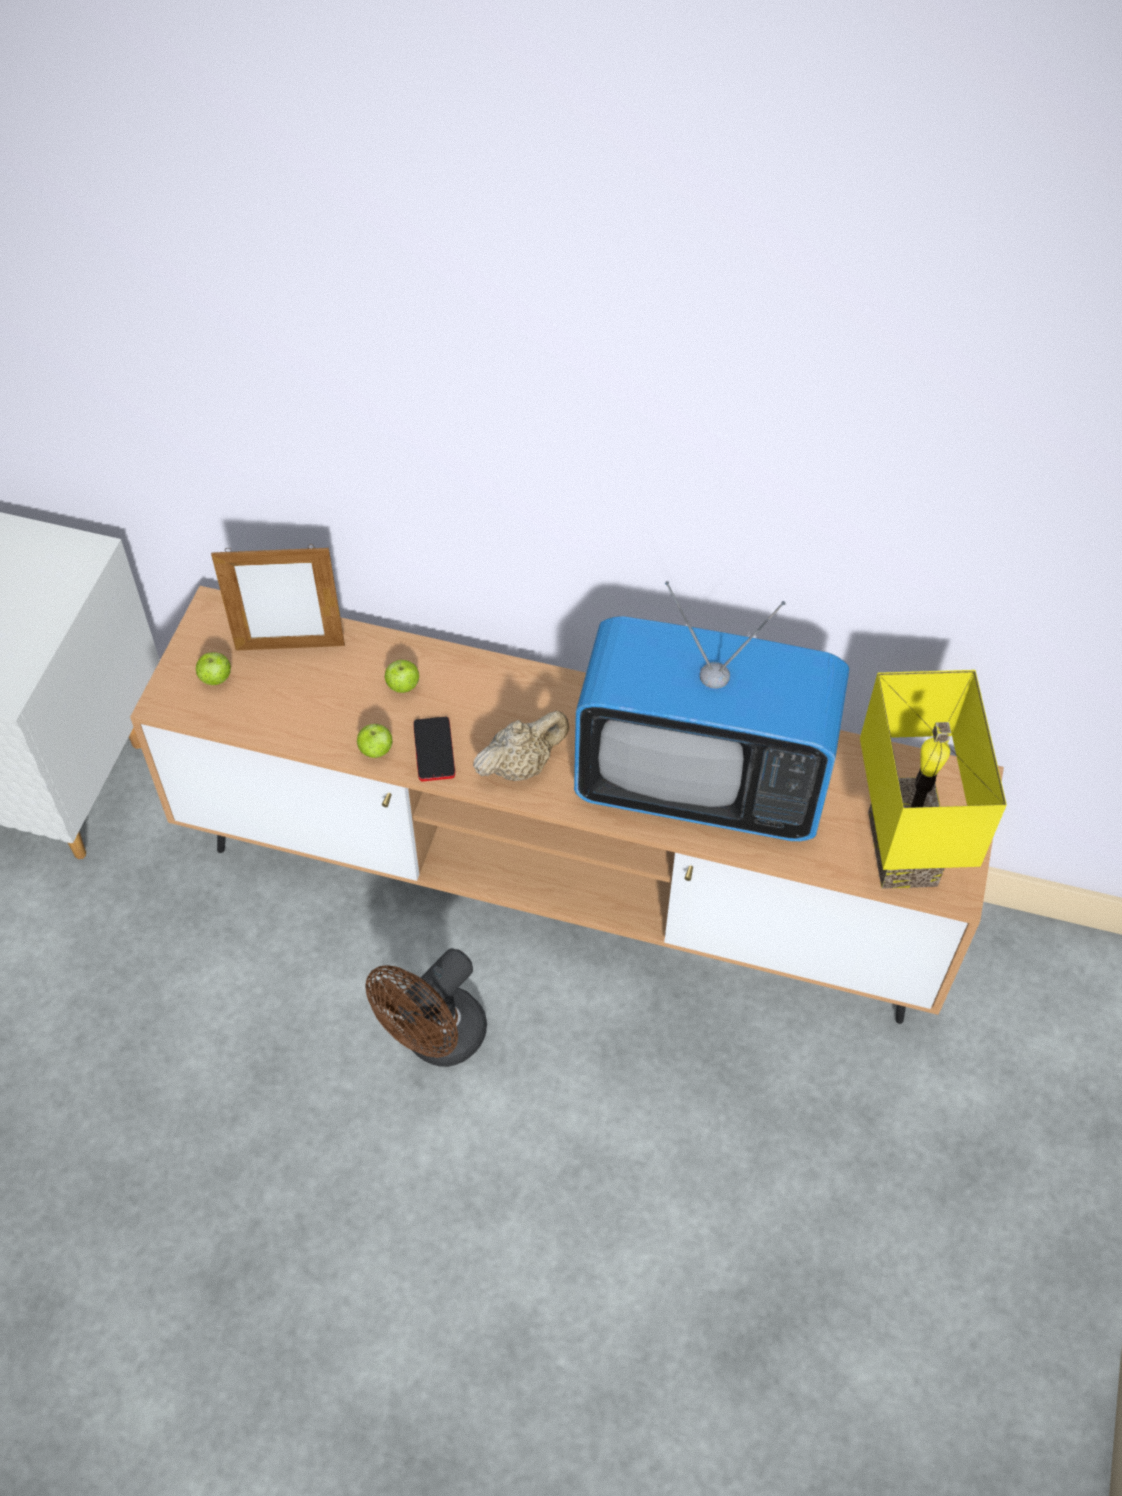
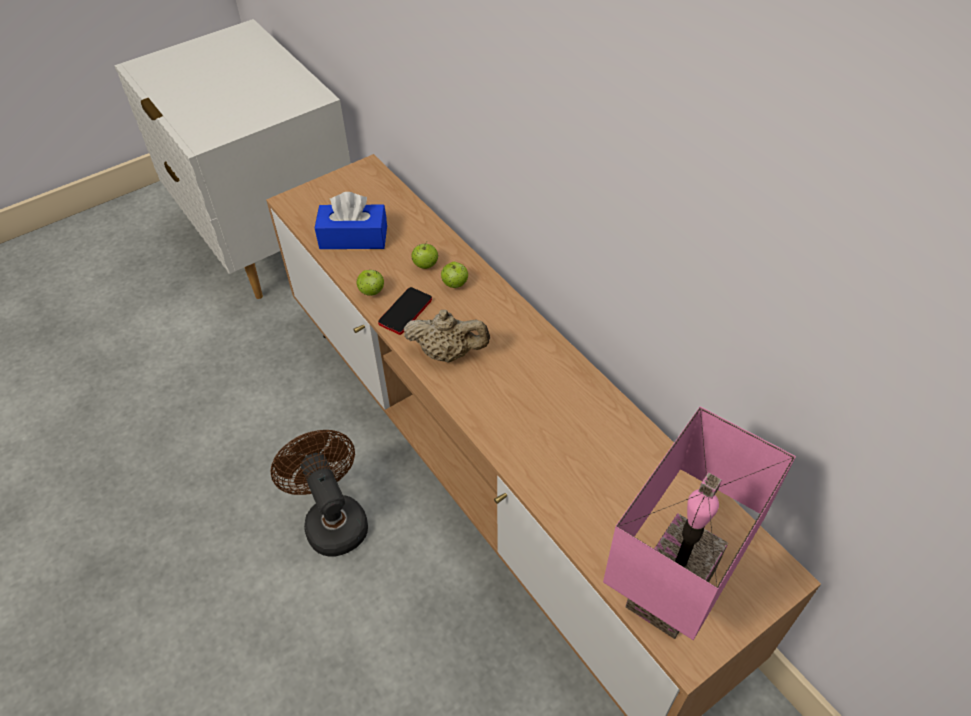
camera: 40 degrees right, 5 degrees down
(216, 679) = (329, 204): apple -> apple (455, 284)
(289, 701) = (353, 237): none -> blue tissue box
(290, 647) = (385, 209): picture frame -> none
(435, 1040) = (332, 519): brown fan -> brown fan turned 75 degrees clockwise
(701, 783) = (558, 439): television -> none
(907, 850) = (674, 592): yellow table lamp -> pink table lamp

